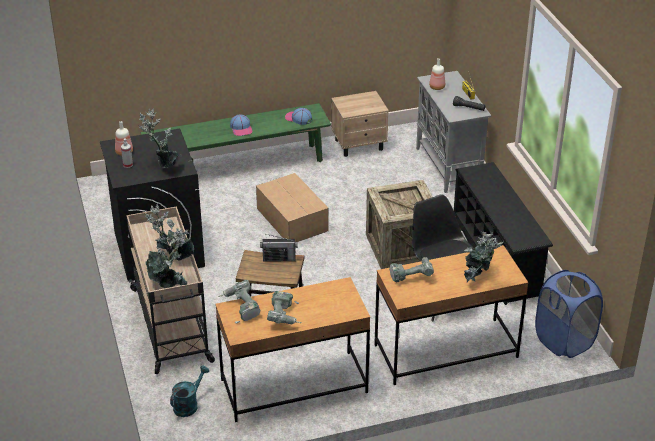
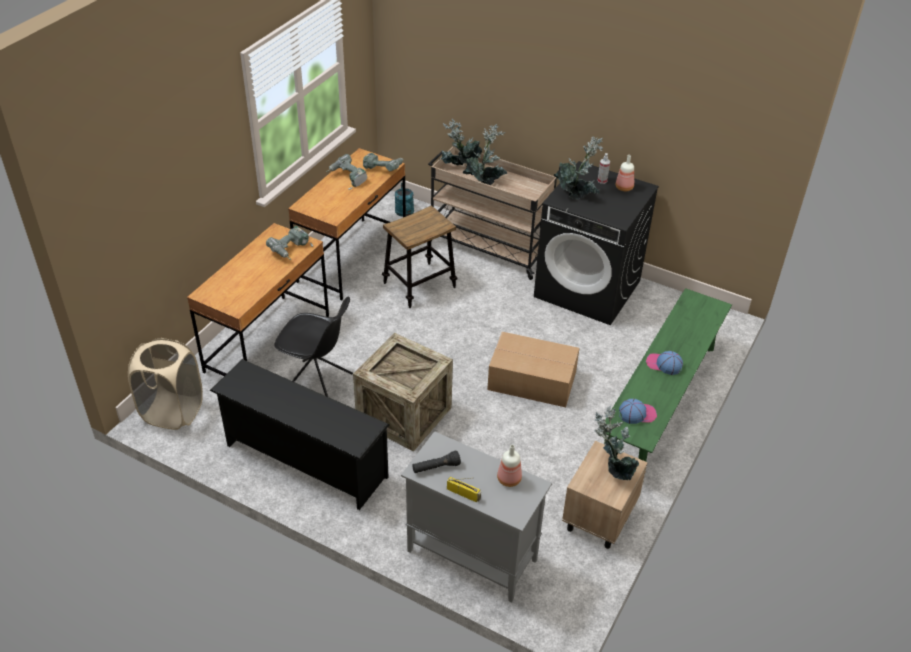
camera: 135 degrees right, 5 degrees up
(279, 258) = (421, 234): radio -> none
(478, 278) = (233, 277): potted plant -> potted plant (612, 469)
(564, 341) = (172, 411): blue laundry basket -> beige laundry basket

